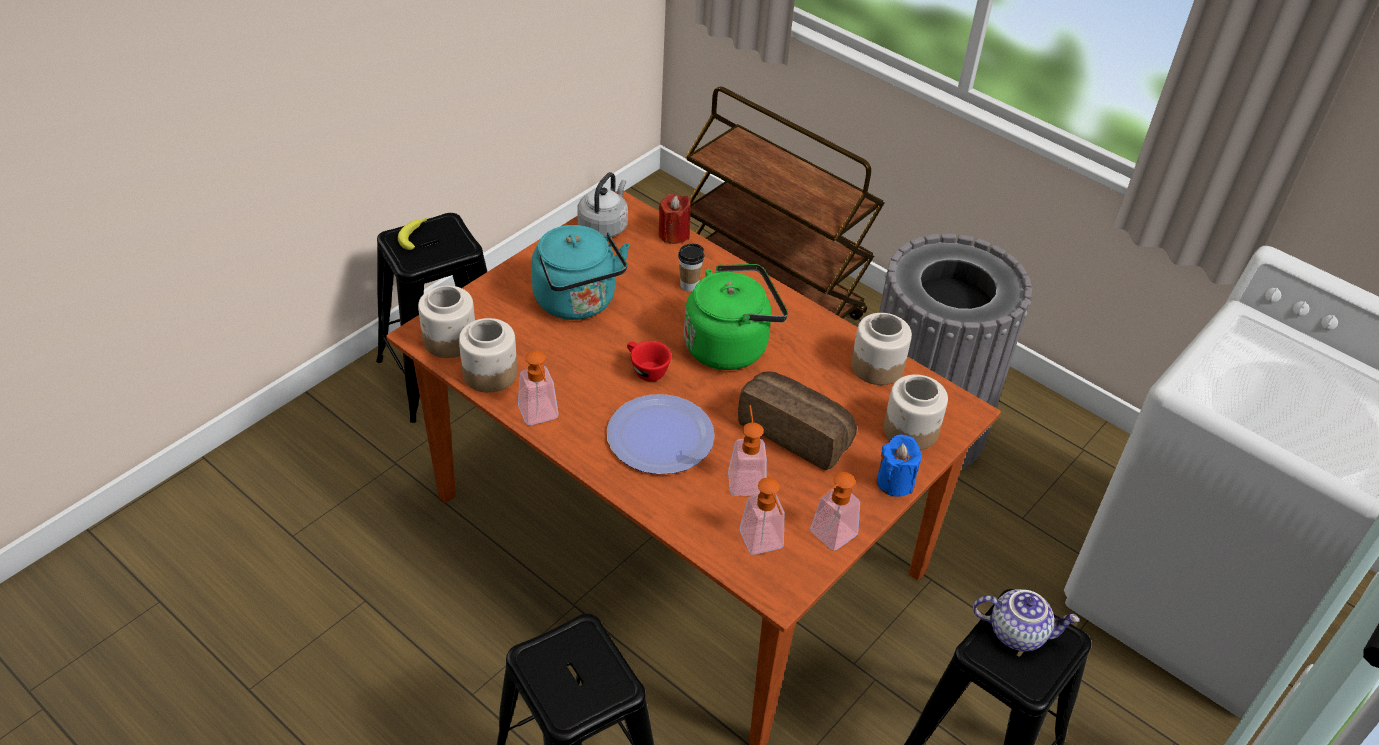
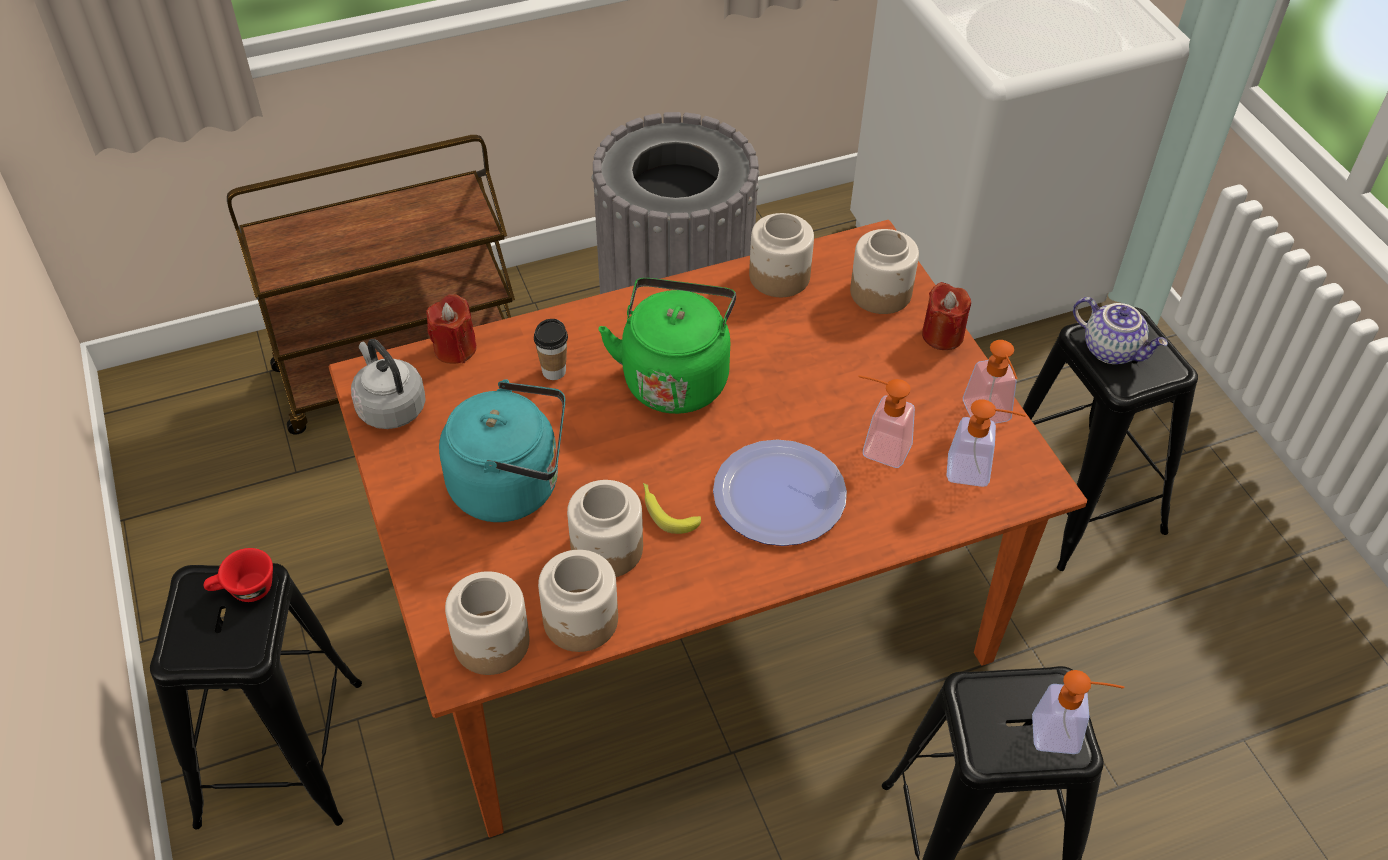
camera: 60 degrees left, 5 degrees up
(415, 235) = (193, 630): banana -> banana (666, 511)
(540, 417) = (686, 595): soap dispenser -> soap dispenser (1065, 735)
(554, 365) = (606, 549): none -> jar
(645, 370) = (668, 466): red cup -> red cup (244, 591)
(796, 432) = (836, 379): bread -> none
(895, 482) = (942, 335): blue candle -> red candle
(1017, 632) = (1112, 349): teapot -> teapot turned 90 degrees clockwise

